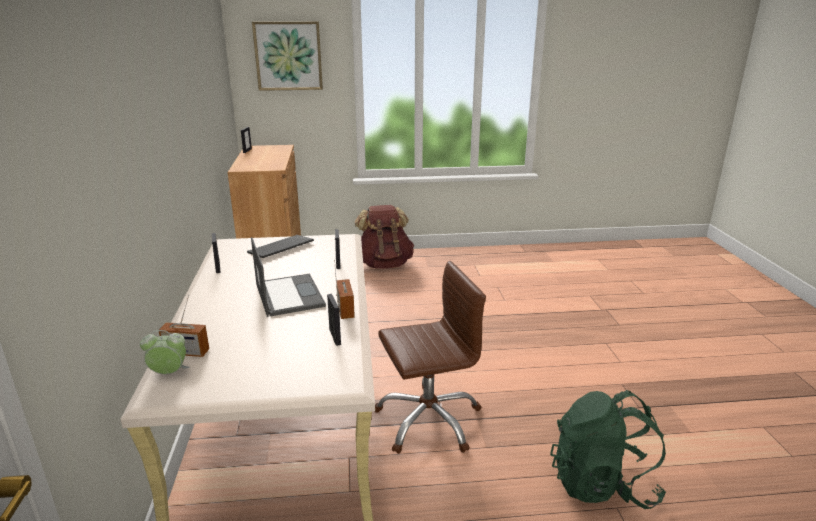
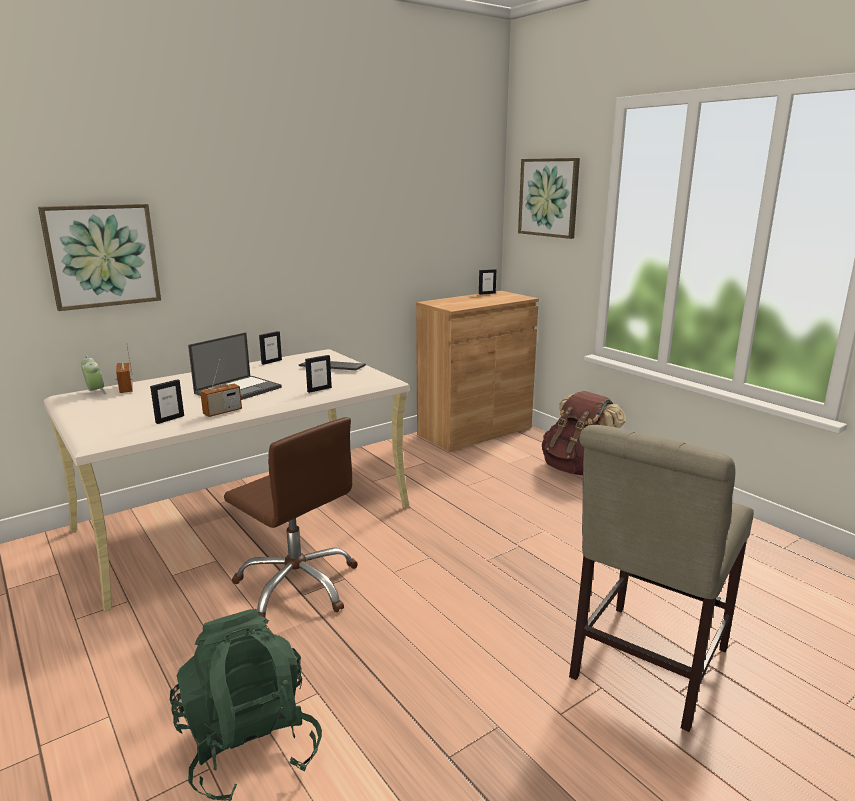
camera: 60 degrees right, 5 degrees down
(103, 196) = (102, 256): none -> picture
(597, 325) = (644, 667): none -> beige chair

